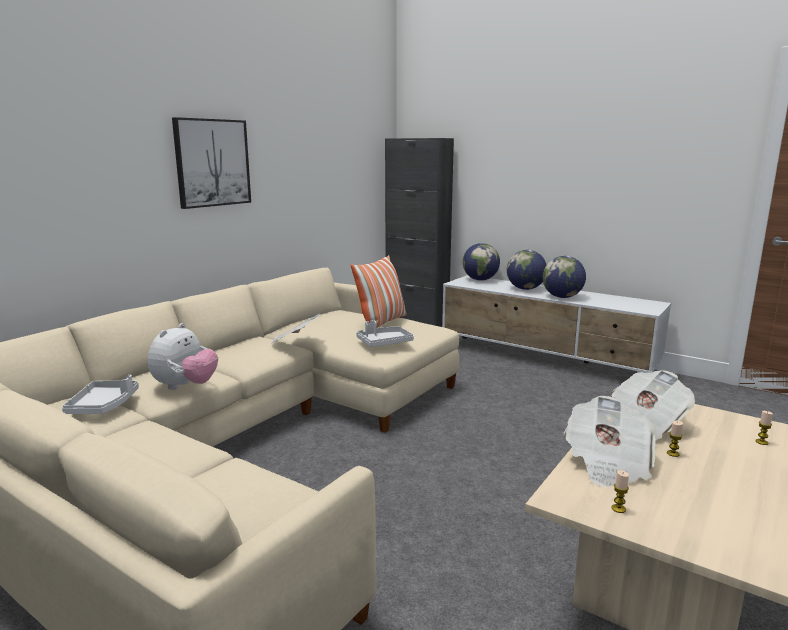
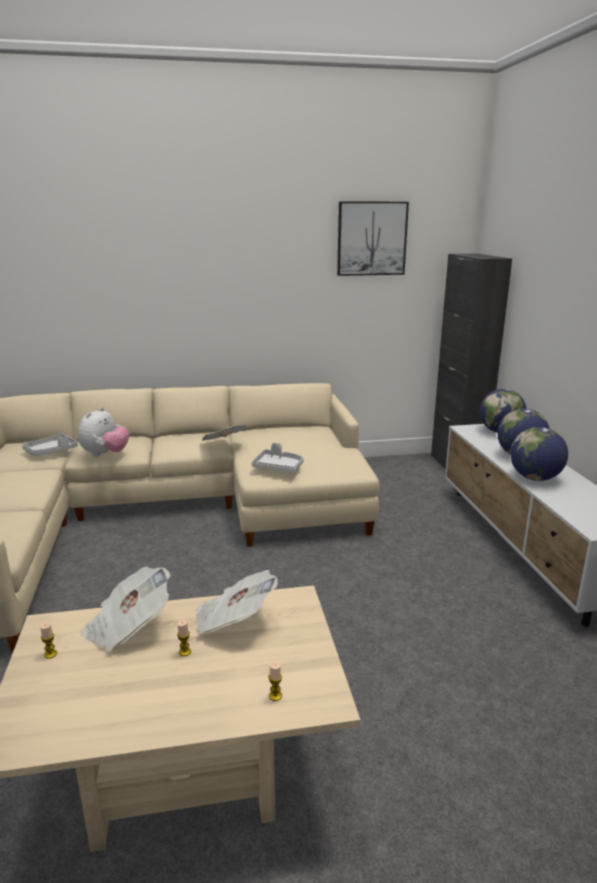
camera: 45 degrees right, 5 degrees up
(185, 386) = (105, 454): plush toy -> plush toy turned 45 degrees counterclockwise
(212, 163) = (216, 279): picture -> picture (371, 238)
(381, 322) = (320, 448): pillow -> none

